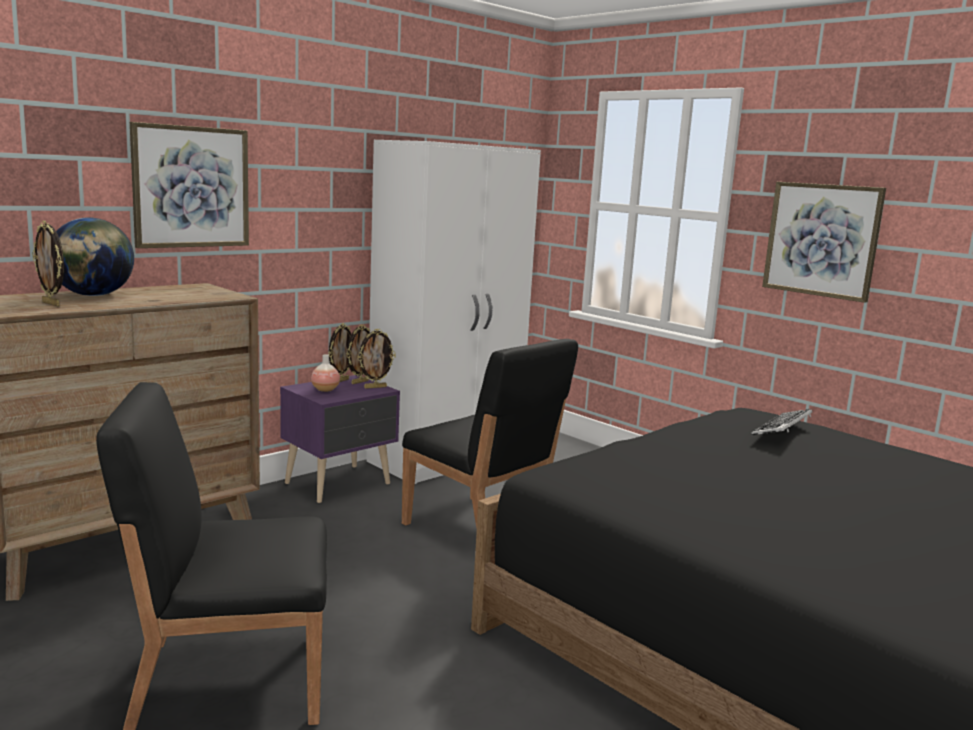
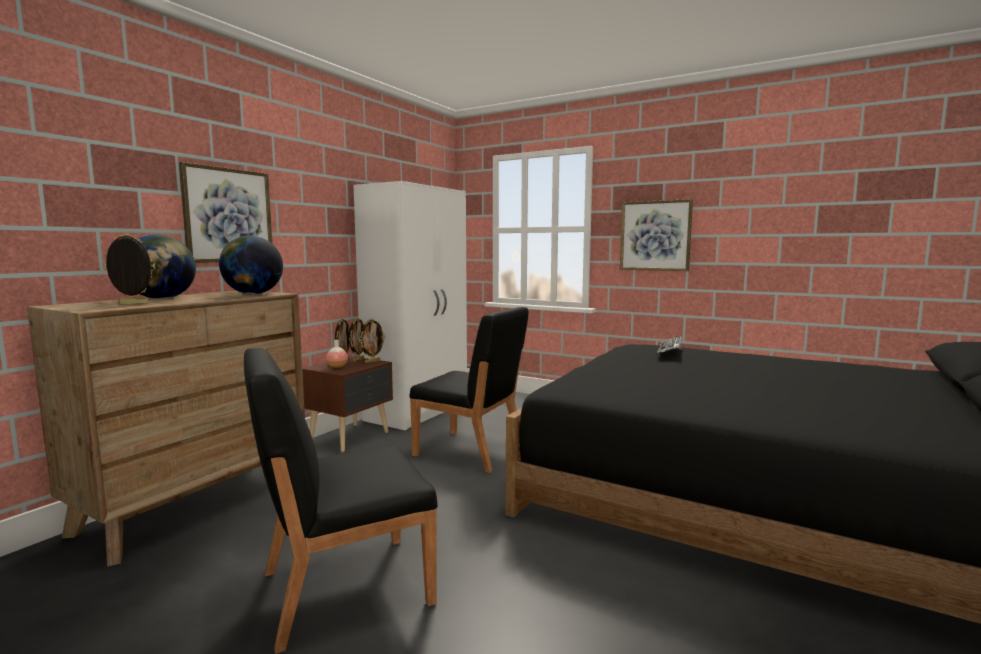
camera: 15 degrees left, 5 degrees down
(52, 304) = (132, 303): picture frame -> picture frame turned 150 degrees clockwise
(204, 294) = (253, 294): none -> globe
(340, 484) = (351, 437): purple nightstand -> brown nightstand

